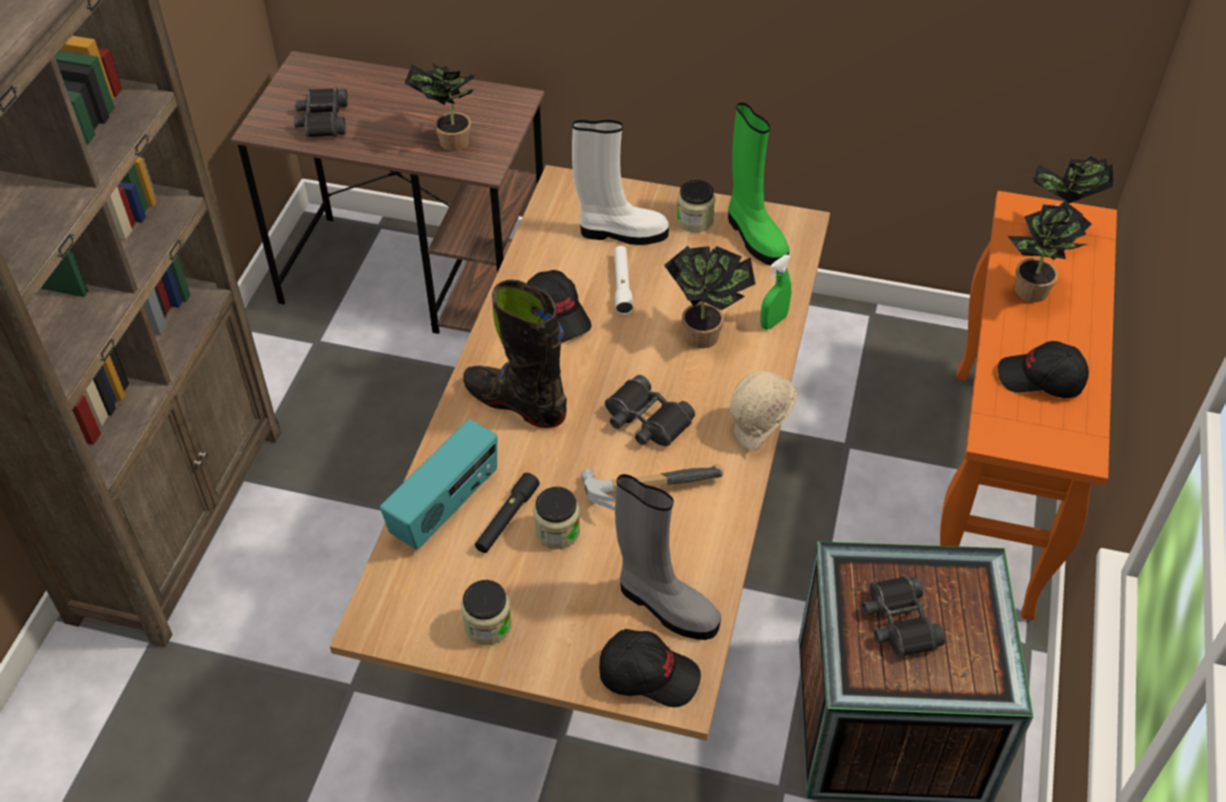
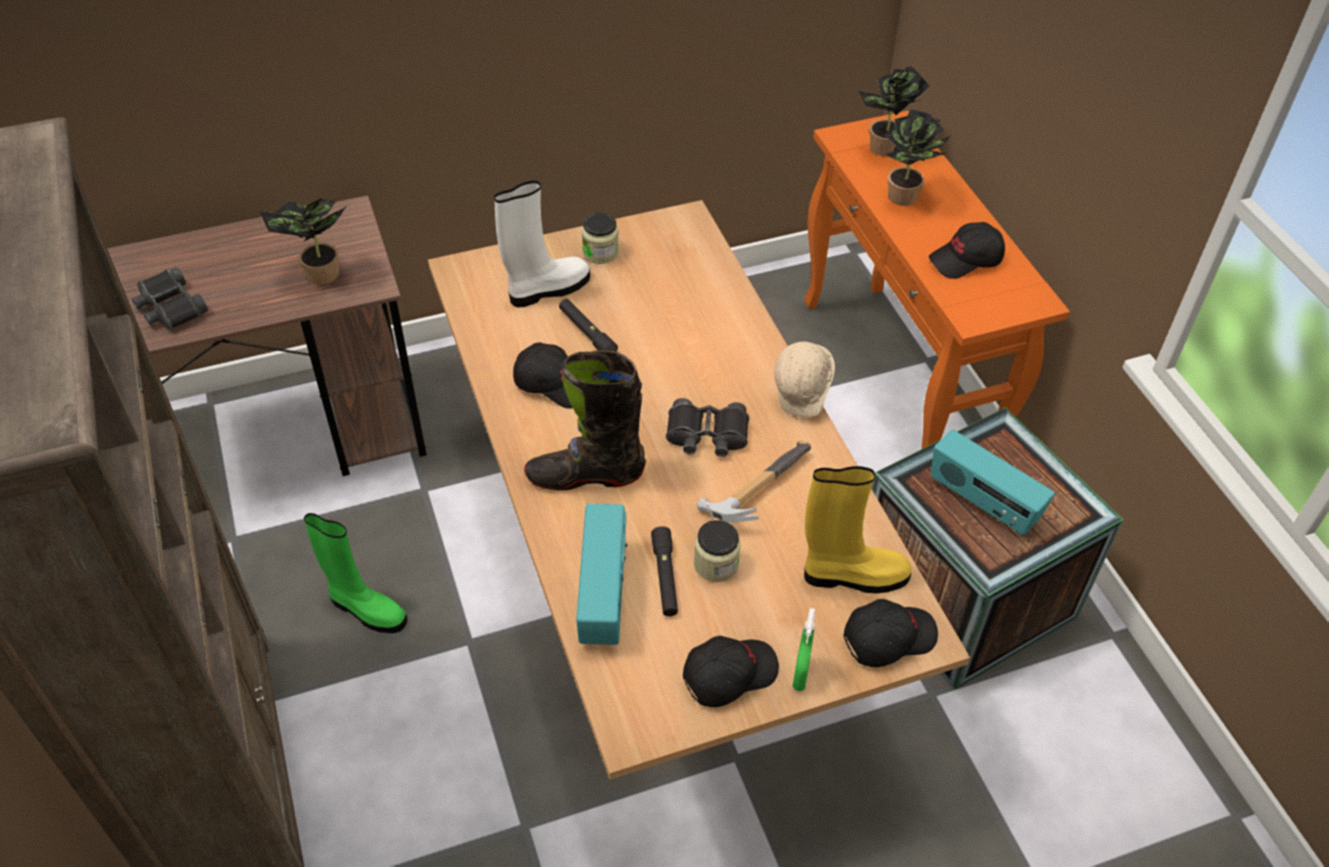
camera: 35 degrees left, 0 degrees up
(487, 625) = (729, 674): jar -> black cap
(622, 284) = (587, 333): white flashlight -> black flashlight
(665, 605) = (852, 576): grey boot -> yellow boot
(706, 334) = (692, 341): potted plant -> none
(754, 237) = (660, 245): green boot -> green boot (366, 610)
(773, 321) = (735, 307): green spray bottle -> green spray bottle (800, 675)
(898, 623) = (982, 502): black binoculars -> radio

